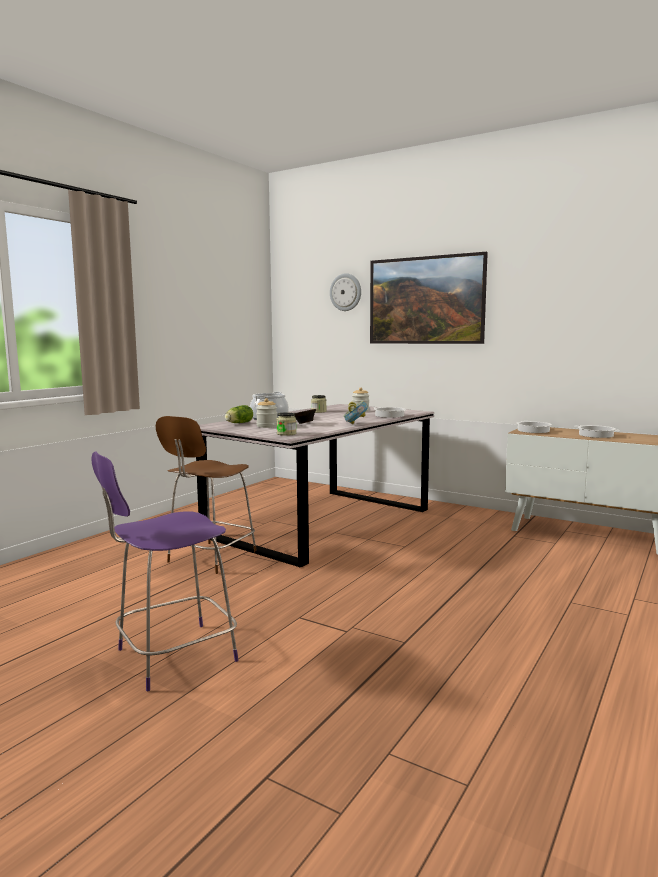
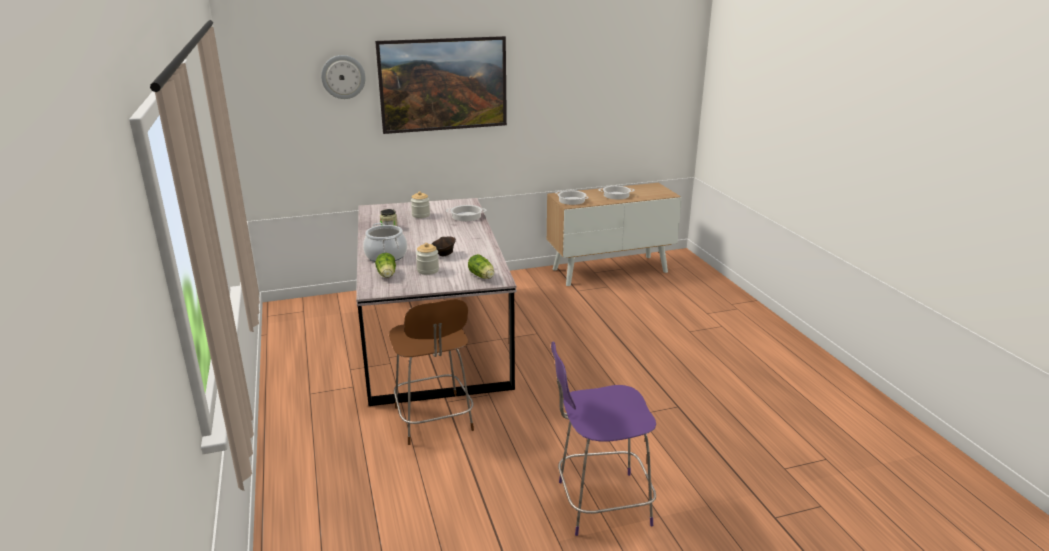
camera: 50 degrees left, 15 degrees up
(172, 656) = (600, 503): purple chair -> purple chair turned 75 degrees clockwise
(286, 434) = (482, 276): jar -> lettuce
(355, 424) = (483, 240): bowl -> none

